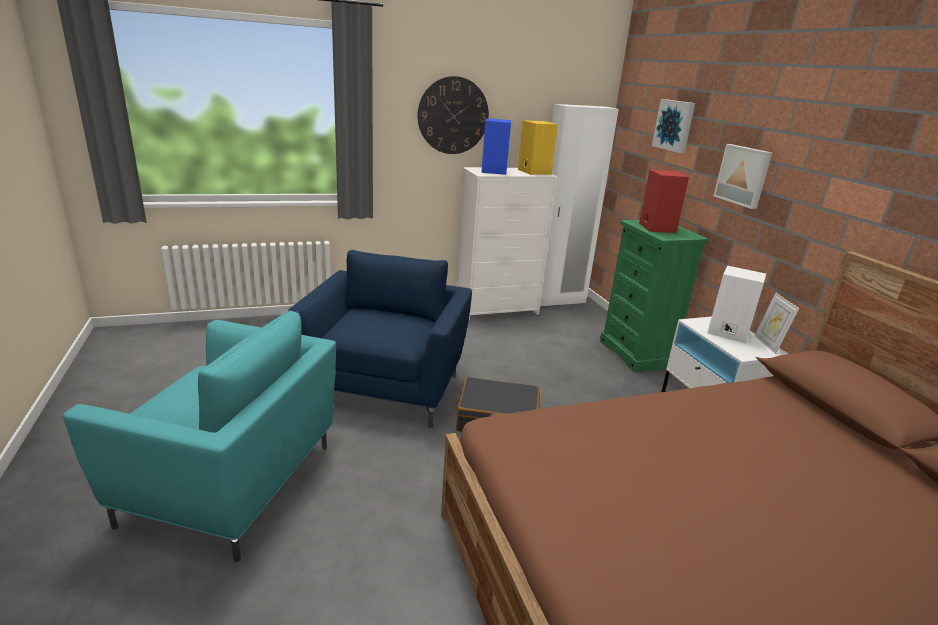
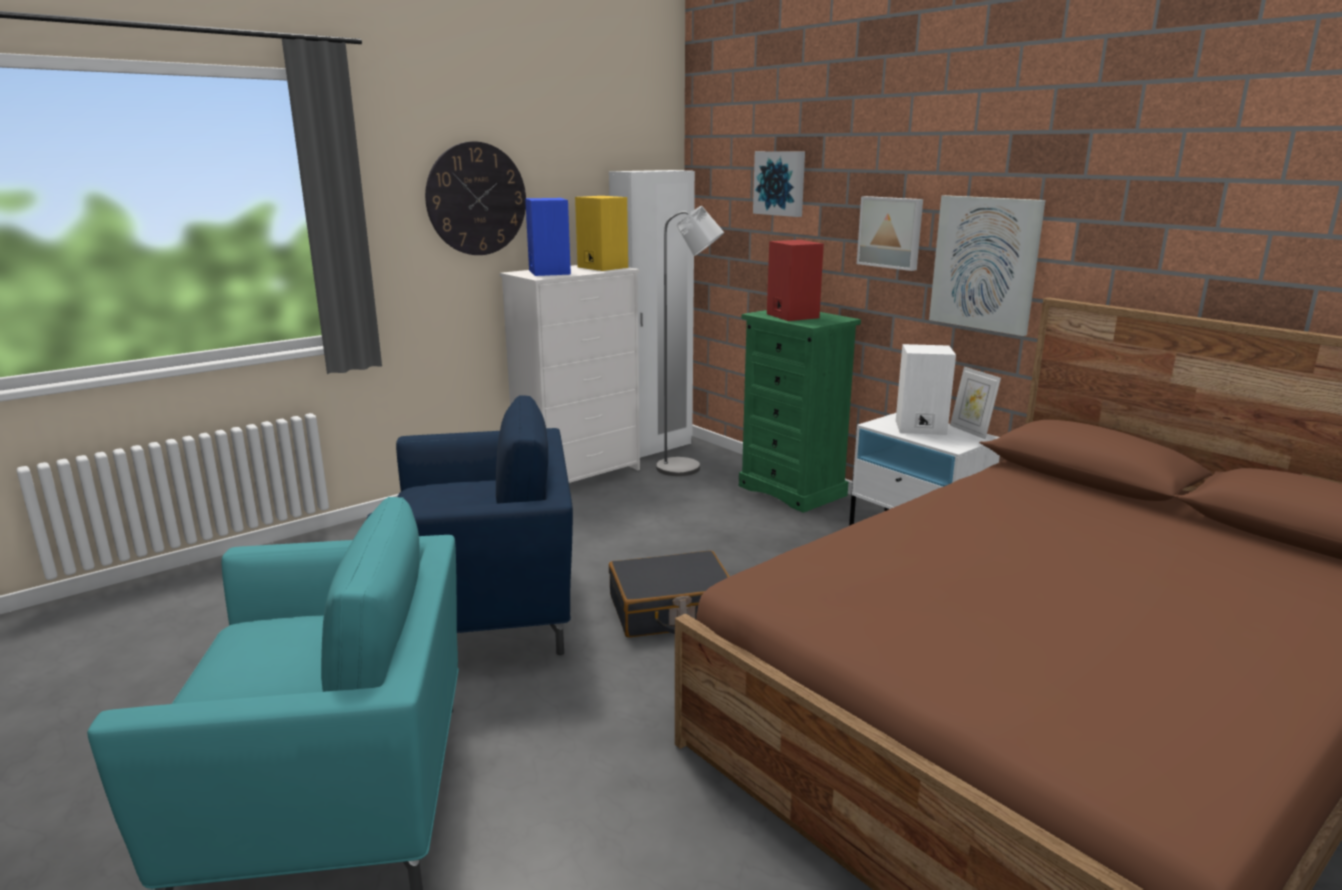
camera: 20 degrees left, 5 degrees down
(386, 388) = (488, 609): blue armchair -> blue armchair turned 90 degrees clockwise
(571, 321) = (686, 469): none -> grey floor lamp
(809, 213) = (985, 263): none -> picture

